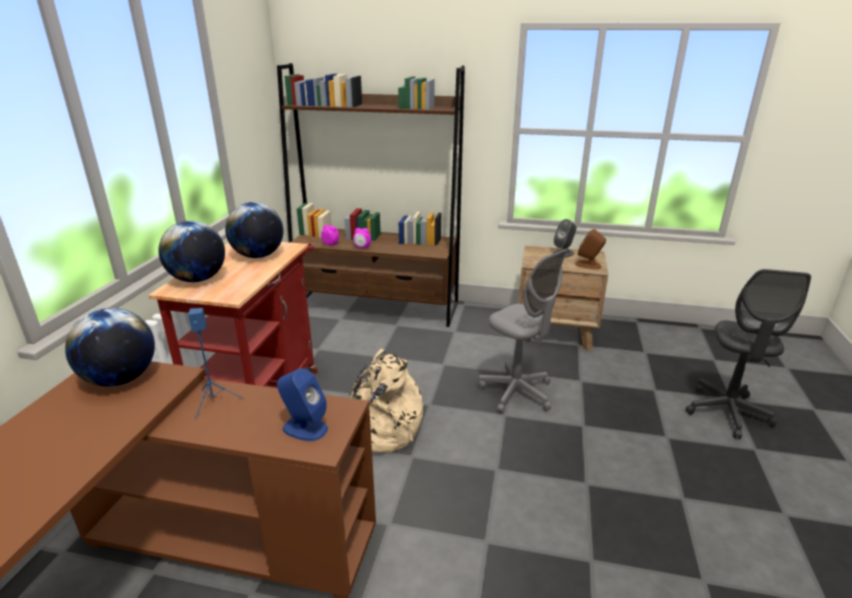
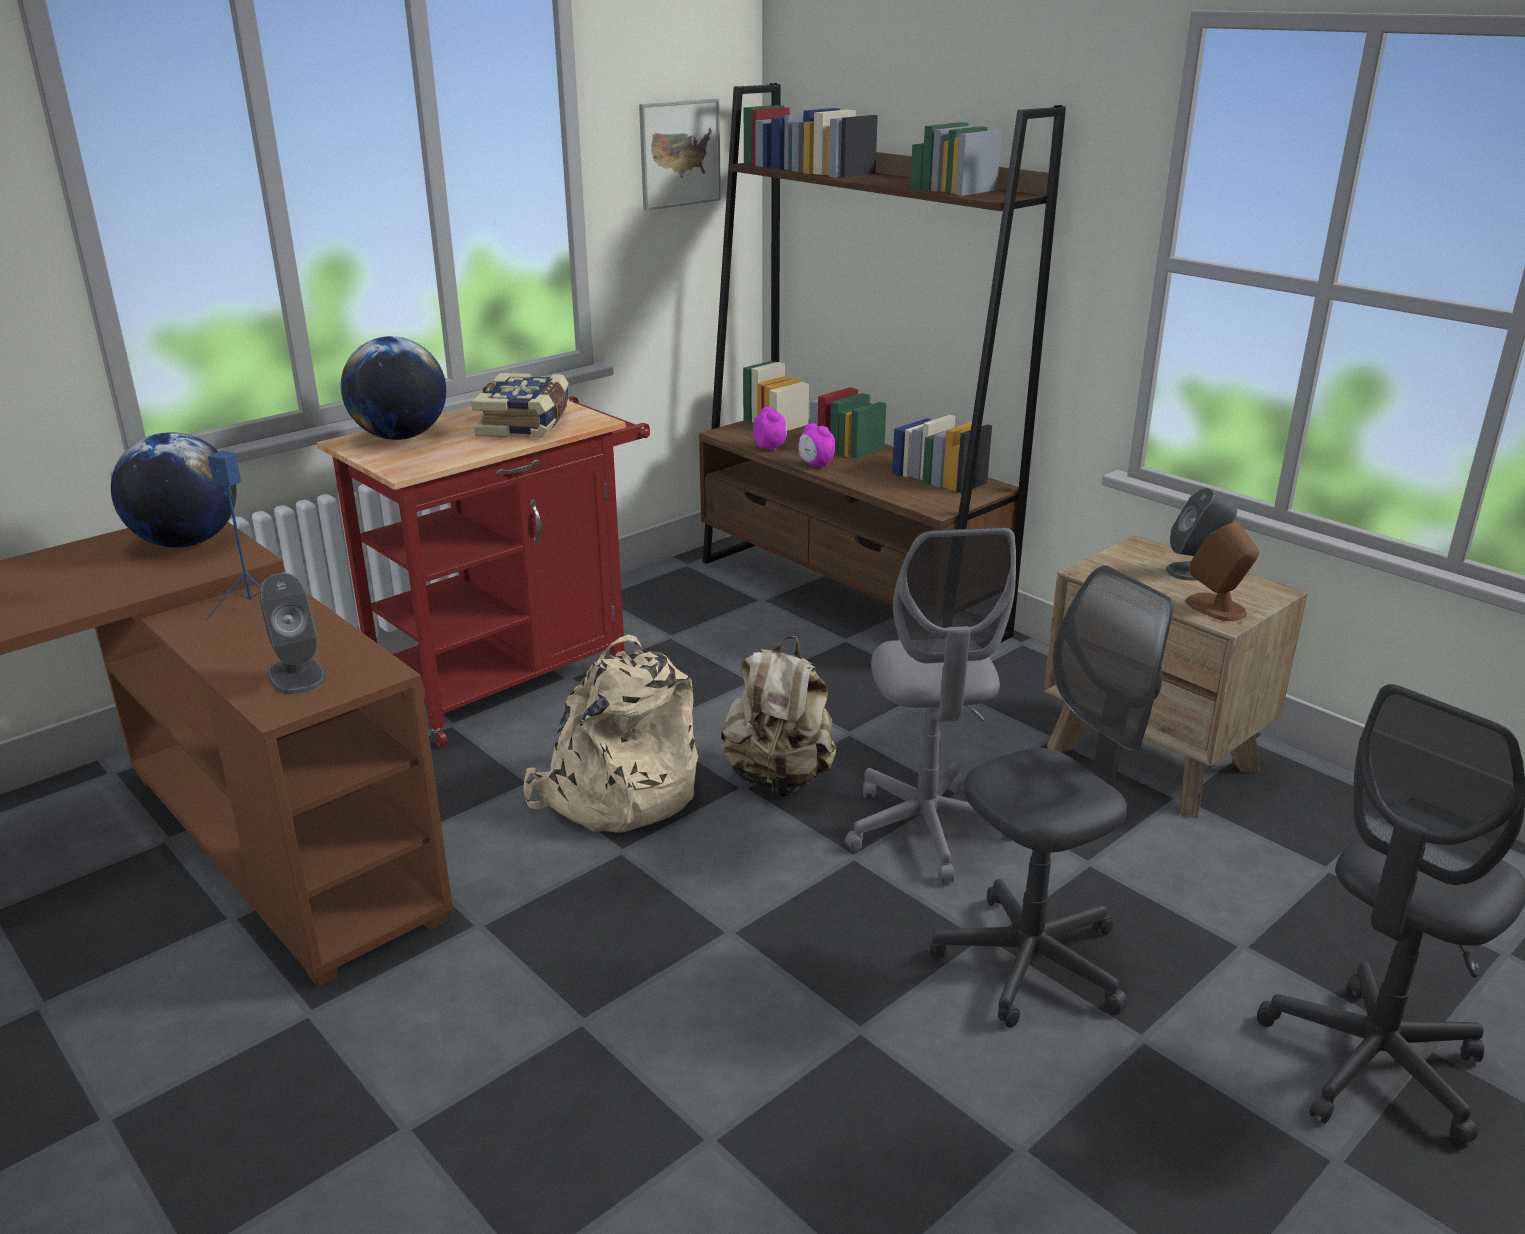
camera: 35 degrees right, 0 degrees up
(253, 102) = (680, 154): none -> picture
(258, 256) = (526, 423): globe -> book
(304, 428) = (296, 676): blue speaker -> grey speaker
(439, 394) = (779, 778): none -> beige backpack
(607, 427) = (1031, 962): none -> grey office chair

